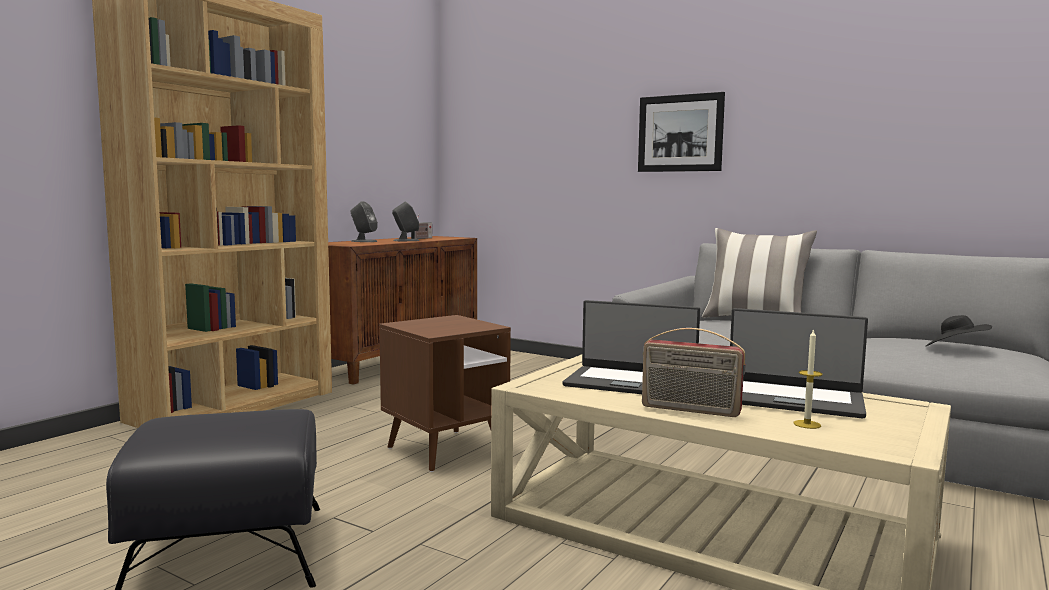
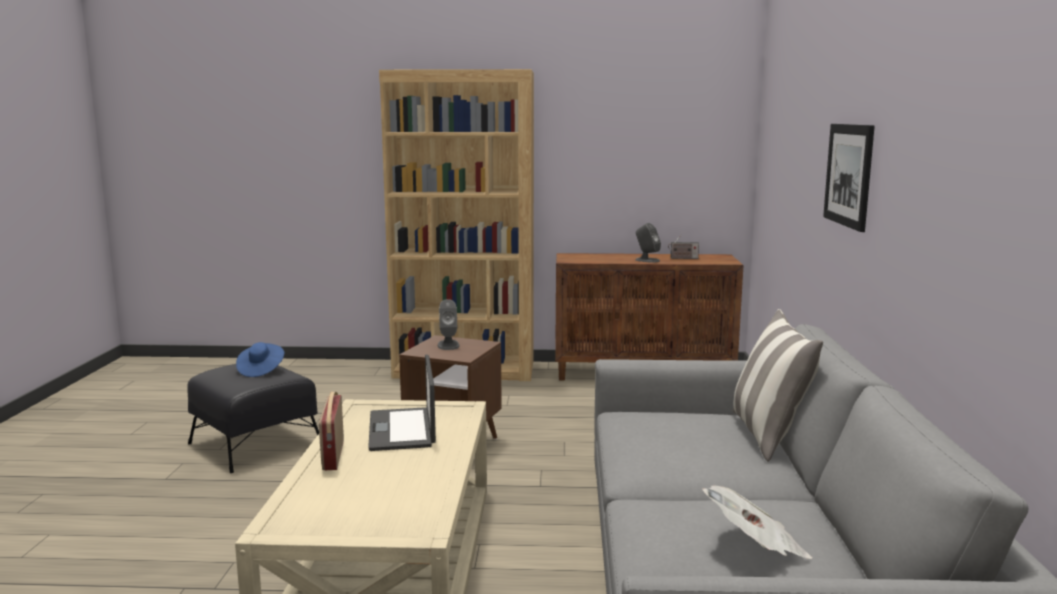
camera: 60 degrees right, 5 degrees up
(232, 417) = (261, 370): none -> blue hat
(363, 241) = (610, 256): grey speaker -> grey speaker (448, 345)
(791, 399) = (398, 483): laptop -> none
(807, 424) = (329, 495): candle -> none
(955, 349) = (755, 548): black hat -> newspaper

